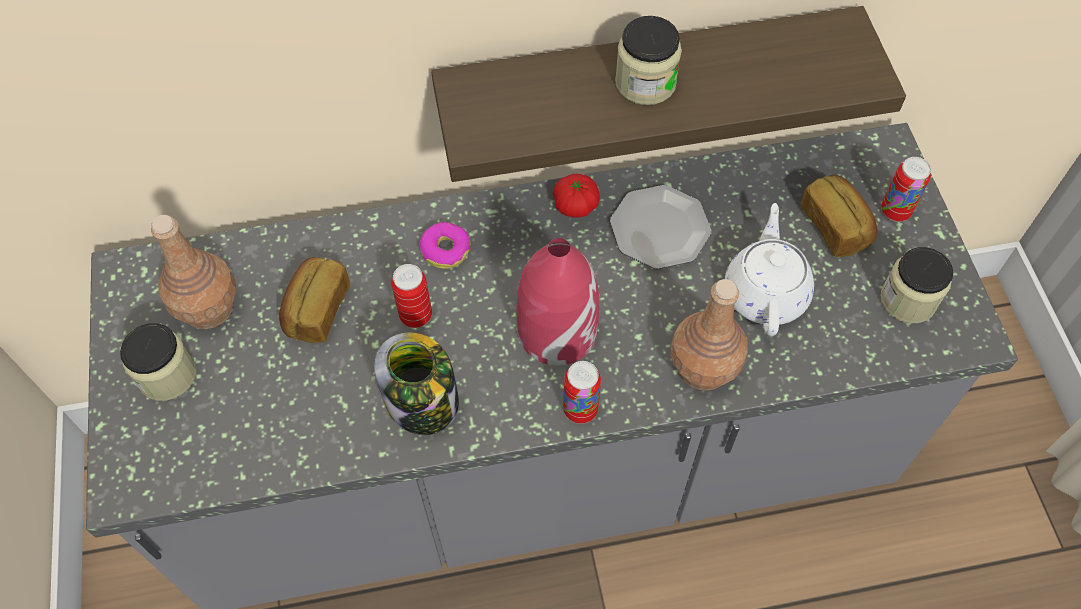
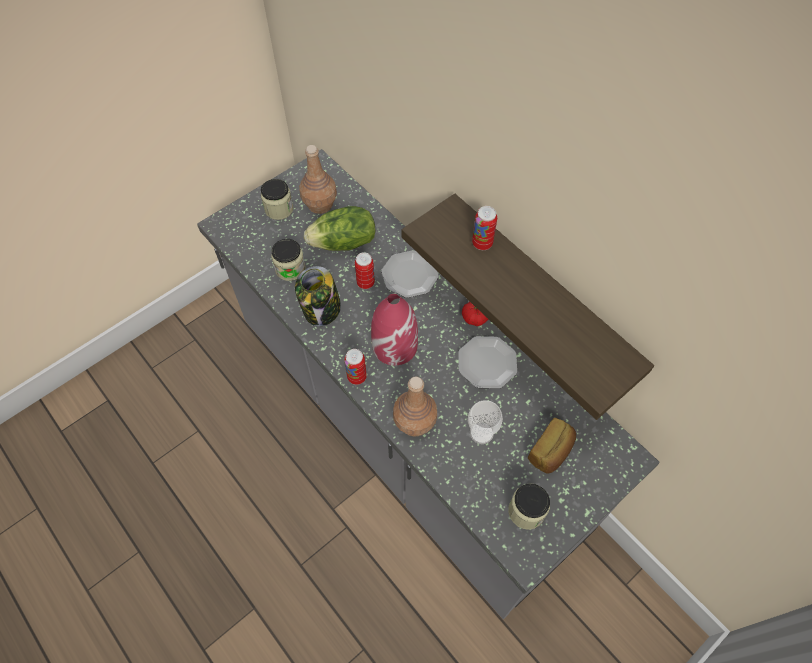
camera: 60 degrees right, 0 degrees up
(316, 310) = (344, 243): bread -> lettuce
(445, 250) = (410, 276): donut -> plate
(645, 83) = (512, 284): jar -> jar (290, 269)
(765, 292) = (481, 433): white teapot -> cup
(895, 211) = (585, 480): can -> can (482, 243)

